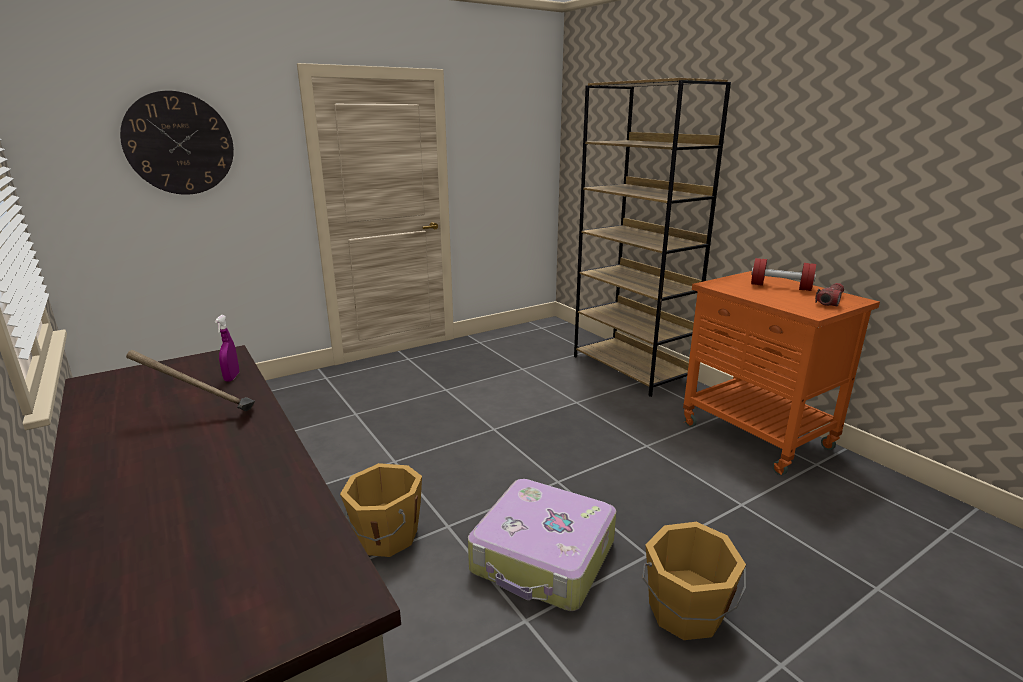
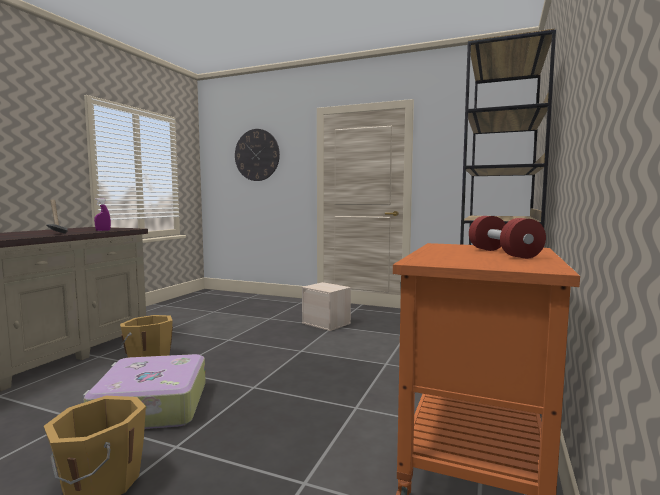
camera: 55 degrees right, 15 degrees down
(431, 389) = (327, 323): none -> beige storage box
(830, 301) = (499, 263): flashlight -> none

